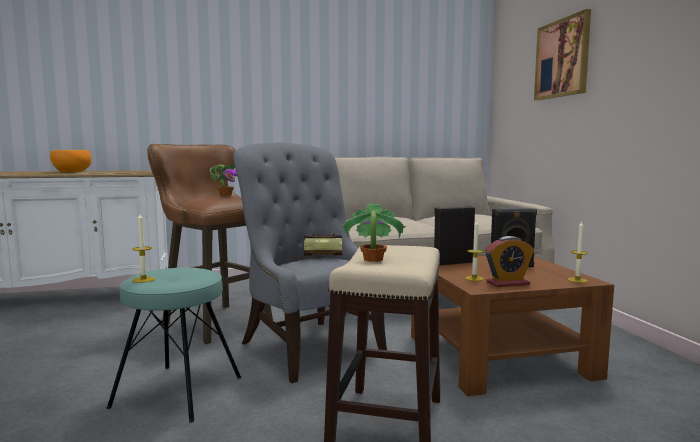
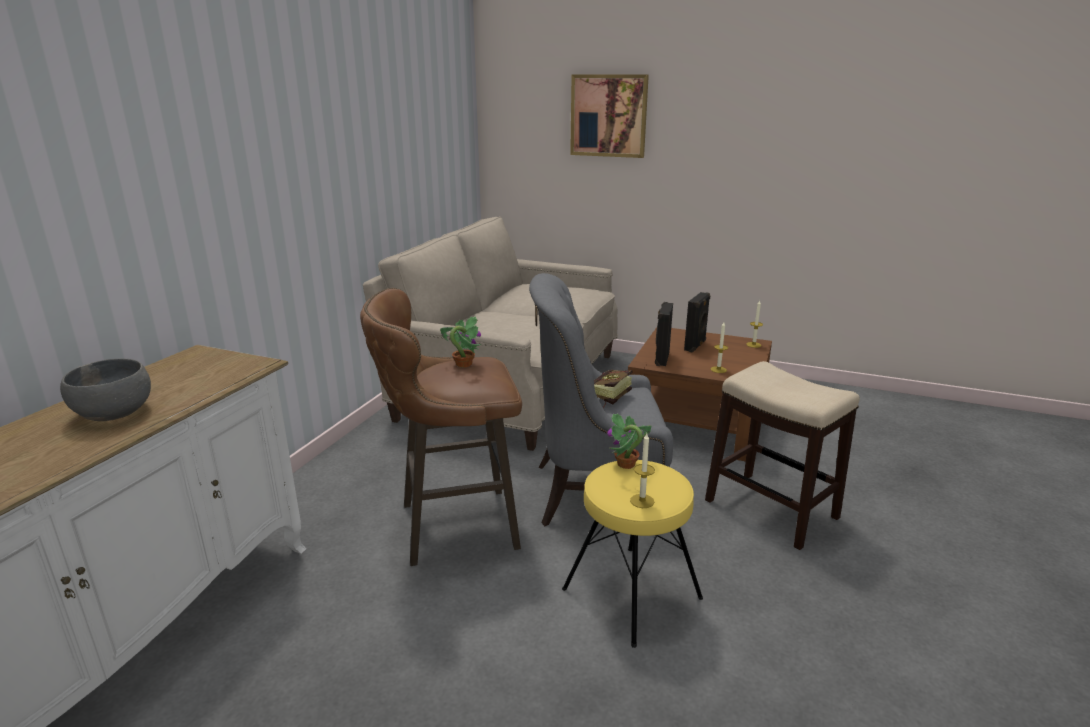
camera: 55 degrees left, 15 degrees up
(72, 172) = (114, 412): orange bowl -> grey bowl
(178, 392) = (632, 594): turquoise stool -> yellow stool
(372, 259) = (789, 391): potted plant -> potted plant (626, 464)
(508, 283) = (742, 365): alarm clock -> none

